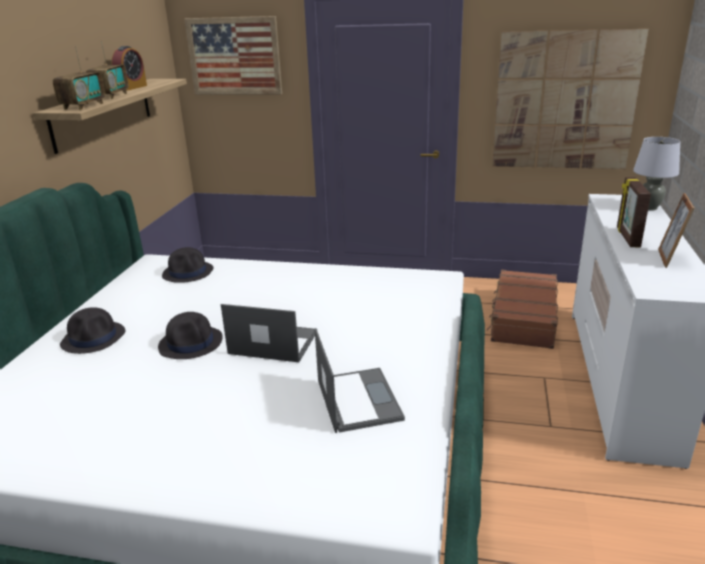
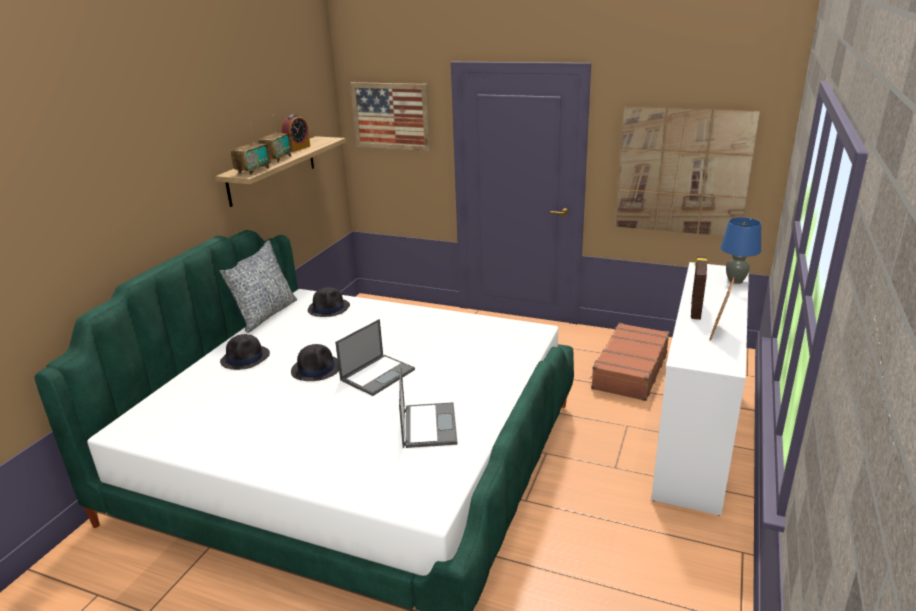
camera: 10 degrees right, 0 degrees up
(108, 285) = (264, 315): none -> pillow
(272, 343) = (378, 374): laptop -> laptop turned 105 degrees clockwise
(649, 208) = (735, 281): grey table lamp -> blue table lamp

